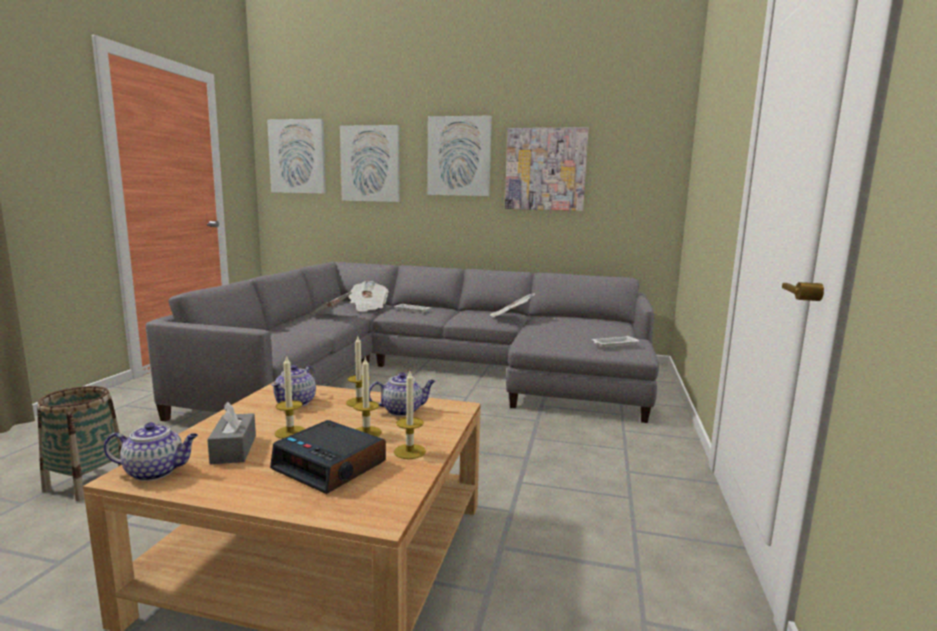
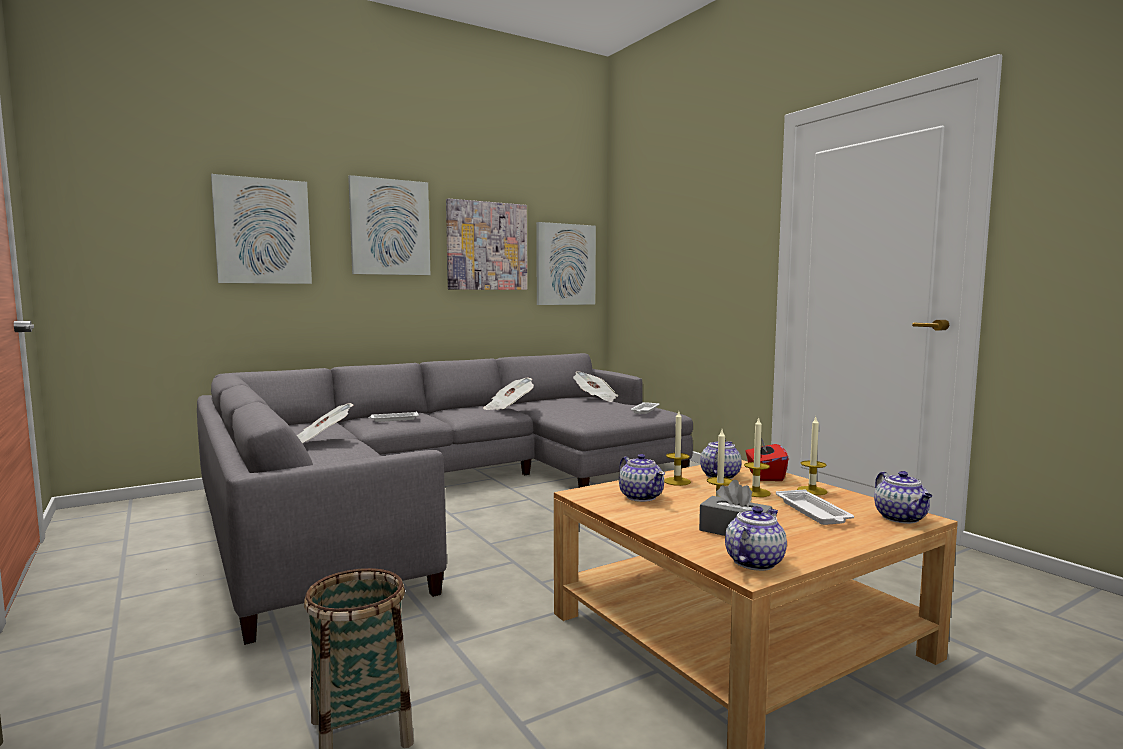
camera: 45 degrees left, 5 degrees down
(297, 156) = (125, 214): picture -> picture (565, 264)
(331, 466) = (813, 512): alarm clock -> white tray
(363, 508) = (901, 518): none -> teapot
(368, 307) = (329, 426): newspaper -> newspaper (596, 399)
(432, 424) = (764, 476): none -> red tissue box

